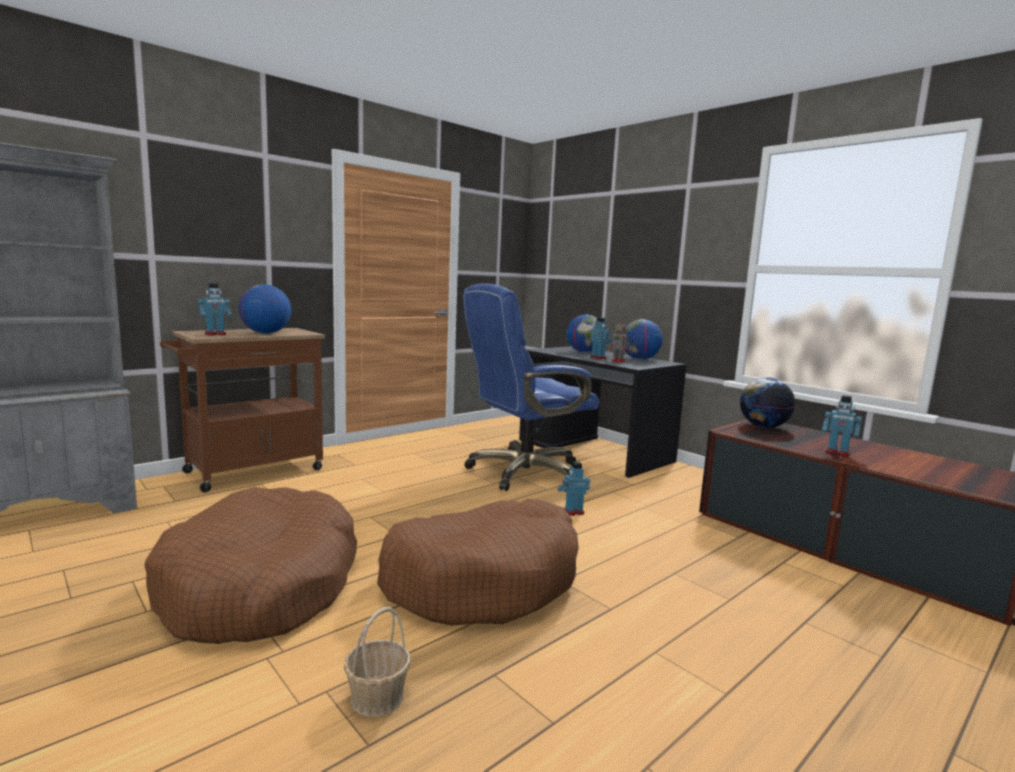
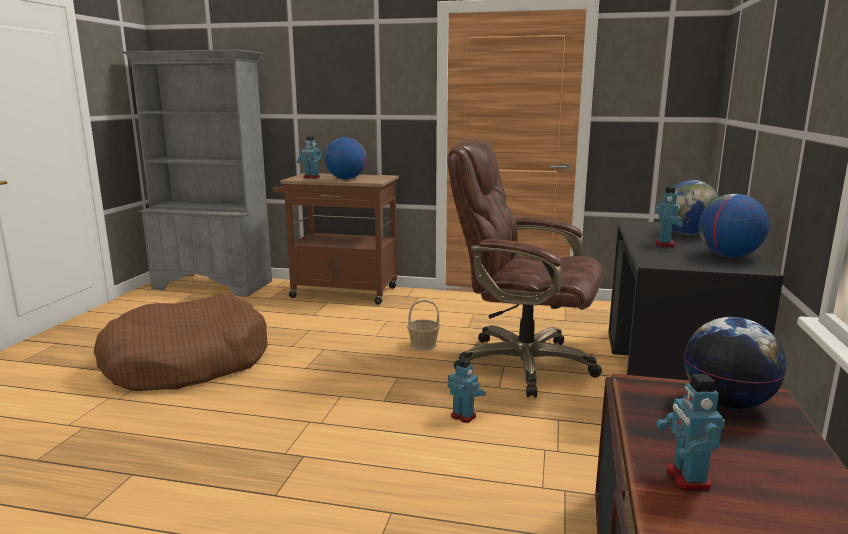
camera: 55 degrees right, 5 degrees up
(377, 697) = (84, 444): basket -> basket (423, 345)
(483, 580) = (267, 423): brown dog bed -> none
(525, 471) = (524, 364): blue office chair -> brown office chair
(618, 361) = (670, 253): toy robot -> none

